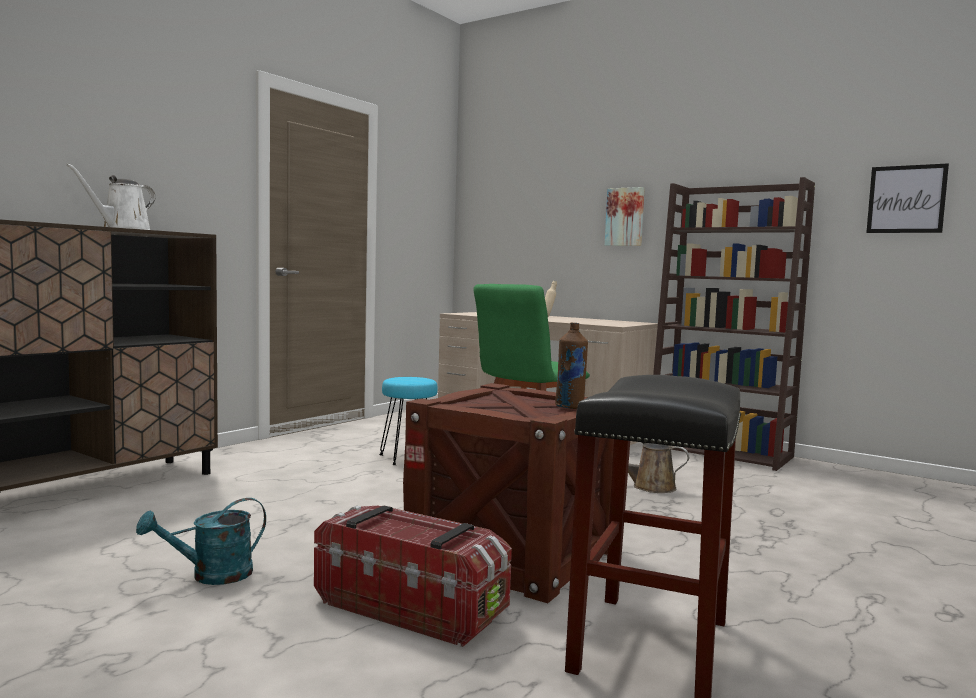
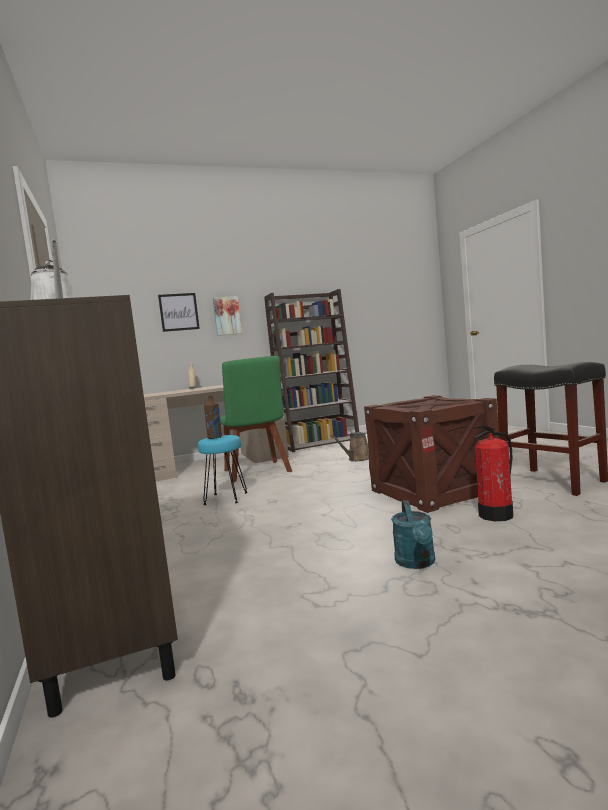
camera: 55 degrees left, 0 degrees up
(412, 607) = (496, 515): storage box -> fire extinguisher
(570, 407) = (444, 400): brown bottle -> brown bottle (215, 438)
(906, 199) = (367, 300): picture -> picture (179, 312)

